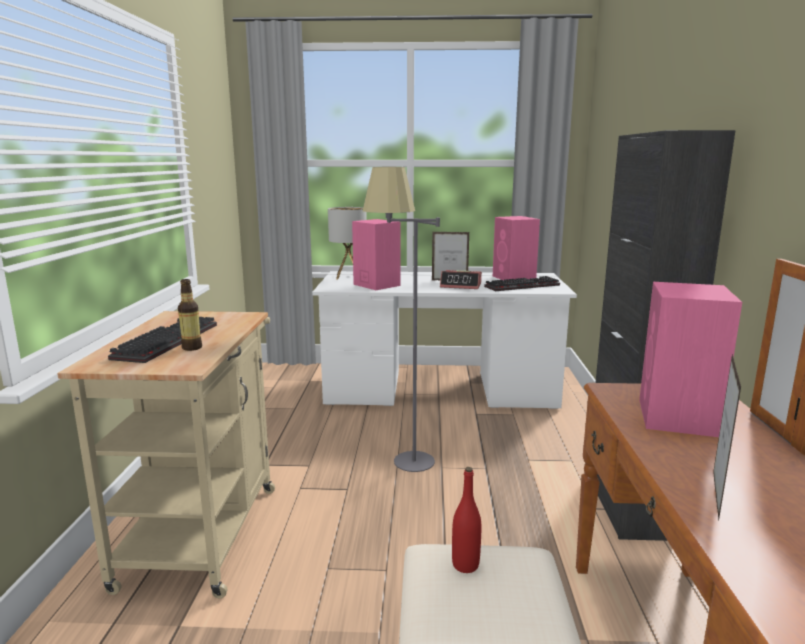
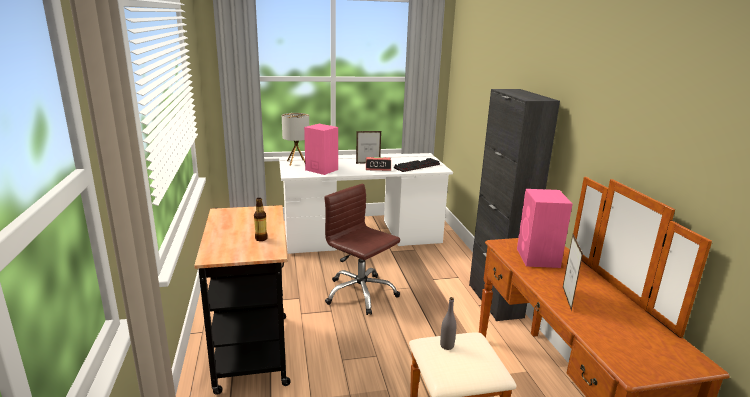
camera: 15 degrees left, 5 degrees up
(166, 340) = (239, 234): keyboard -> none
(204, 528) = (252, 346): beige cart -> black cart
(402, 469) = (360, 293): grey floor lamp -> brown office chair
(465, 565) = (447, 346): red bottle -> grey bottle
(514, 278) = (408, 159): pink speaker -> none

